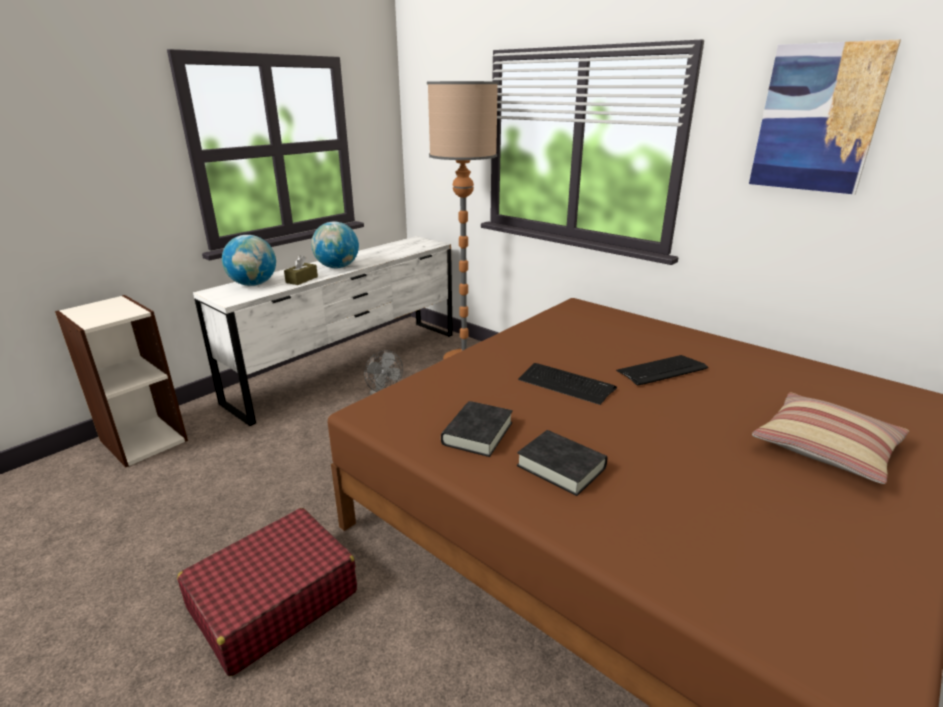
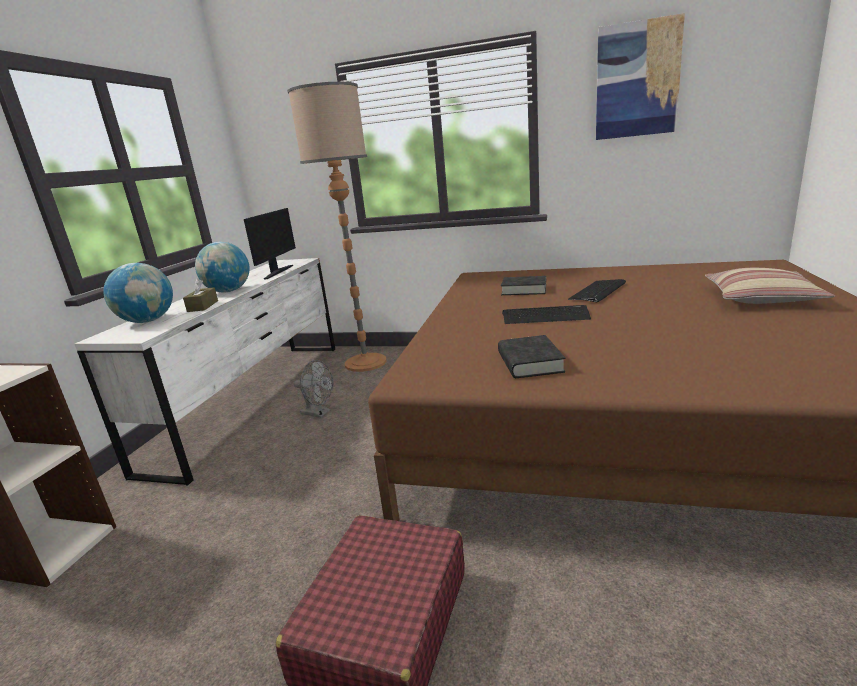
camera: 25 degrees left, 5 degrees down
(397, 254) = (277, 272): none -> monitor
(561, 467) = (628, 359): black book -> black book (524, 290)

